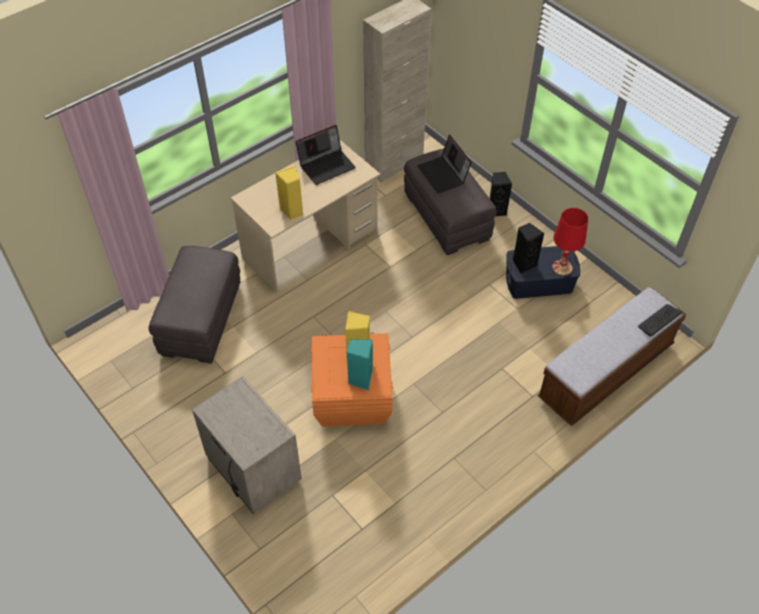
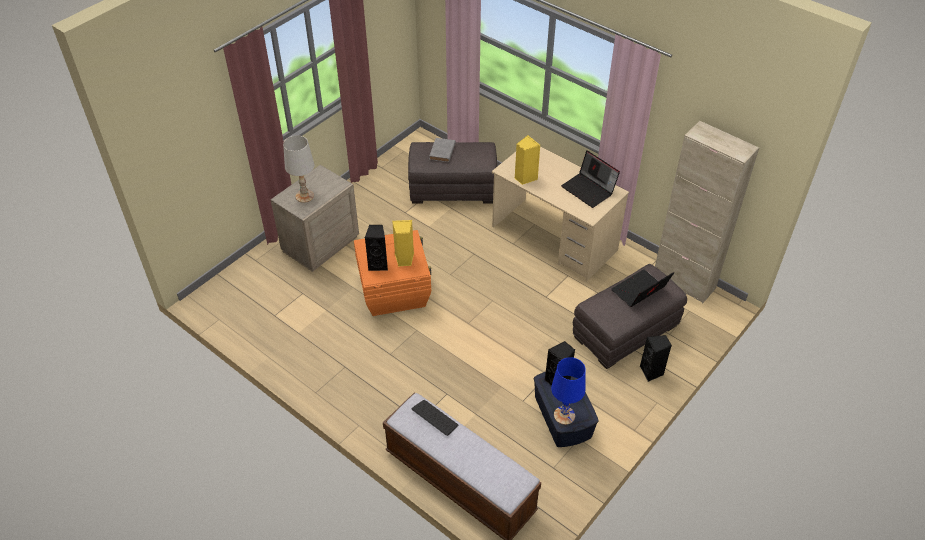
camera: 80 degrees right, 5 degrees down
(185, 294) = (442, 152): none -> grey book
(249, 430) = (305, 196): none -> white table lamp
(360, 378) = (378, 264): turquoise speaker -> black speaker
(562, 267) = (564, 415): red table lamp -> blue table lamp
(659, 320) = (491, 486): keyboard -> keyboard (435, 418)

